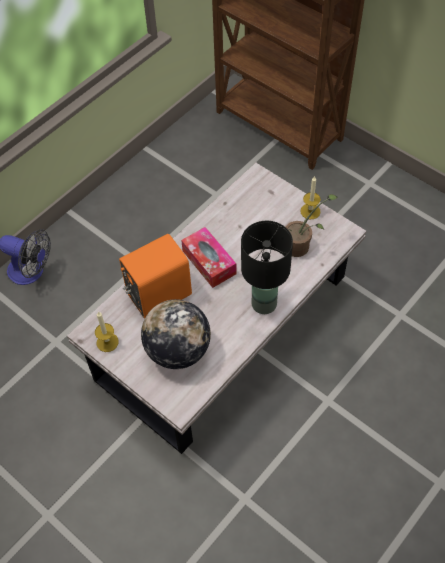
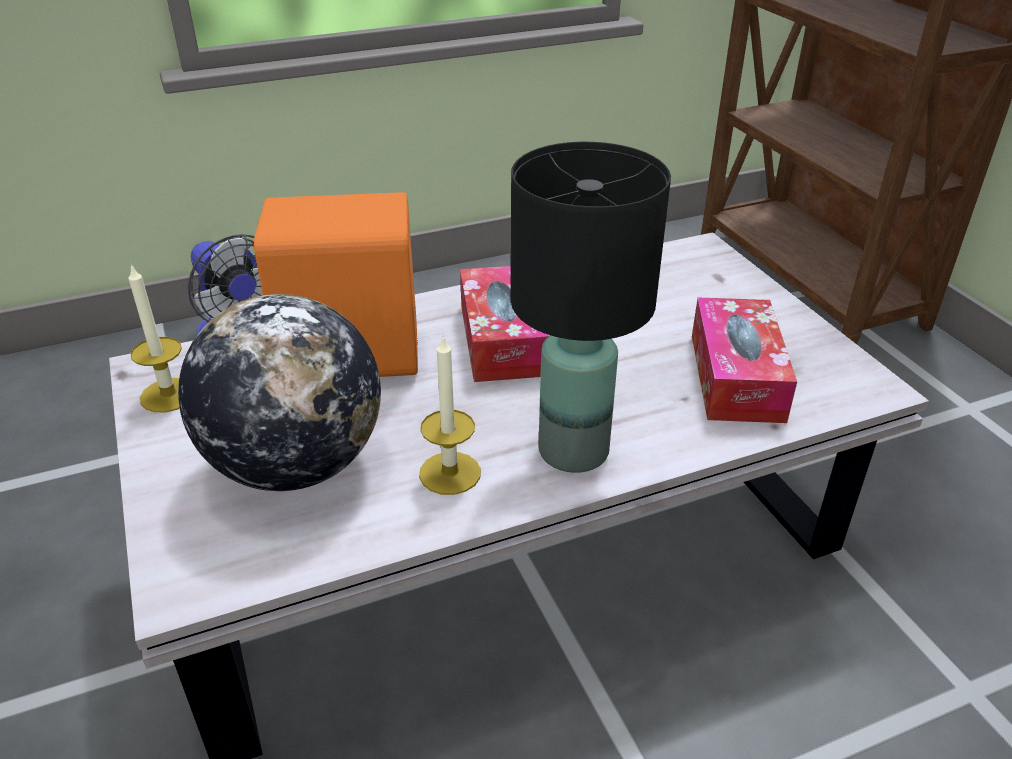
camera: 25 degrees right, 20 degrees down
(300, 246) = (736, 376): potted plant -> tissue box
(310, 211) = (794, 328): candle -> candle (450, 473)

